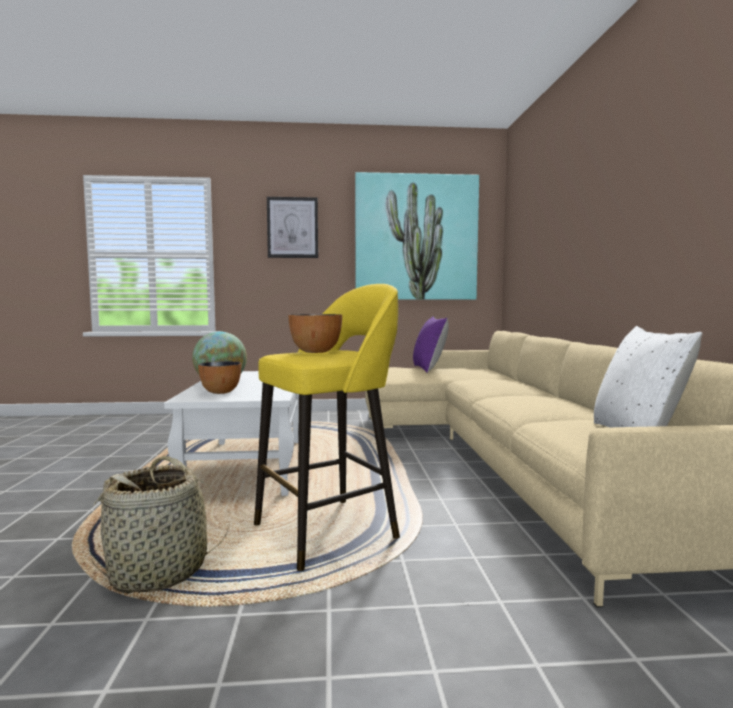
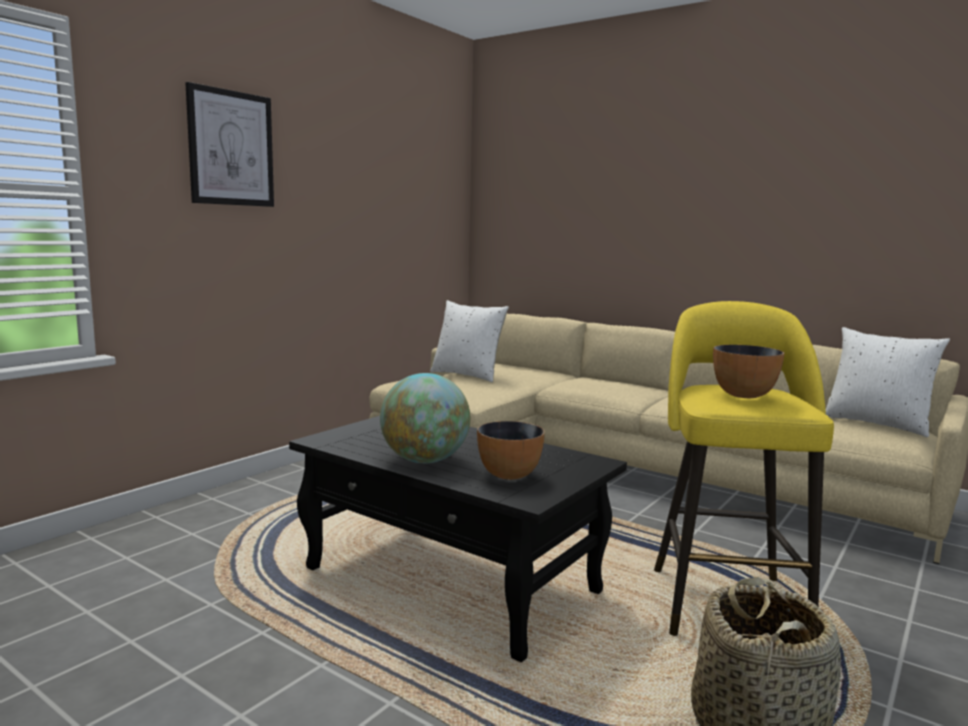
camera: 50 degrees left, 5 degrees up
(248, 466) = (453, 581): white coffee table -> black coffee table
(415, 238) = (391, 181): picture -> none
(429, 369) = (467, 375): purple pillow -> white pillow

